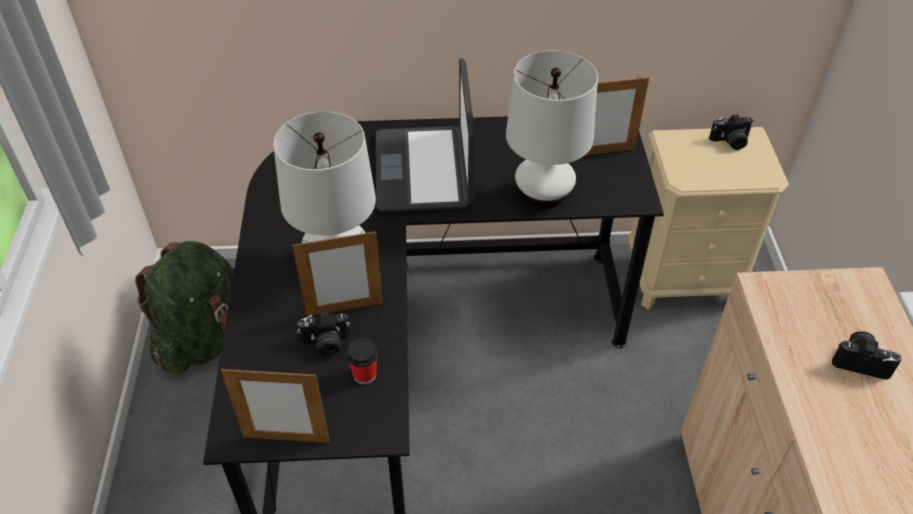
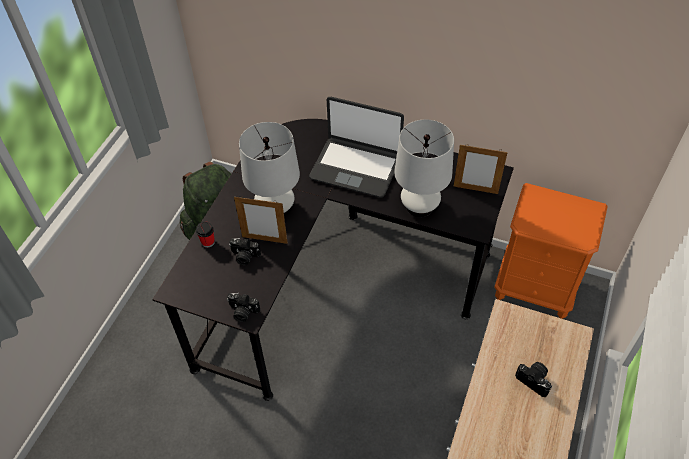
camera: 25 degrees right, 5 degrees up
(286, 439) = (198, 302): picture frame -> none
(364, 374) = (256, 281): cup -> cup (208, 242)
(425, 170) = (356, 167): laptop -> laptop turned 90 degrees counterclockwise
(684, 279) = (535, 288): beige nightstand -> orange nightstand
(730, 142) = (575, 208): camera -> camera (243, 312)

